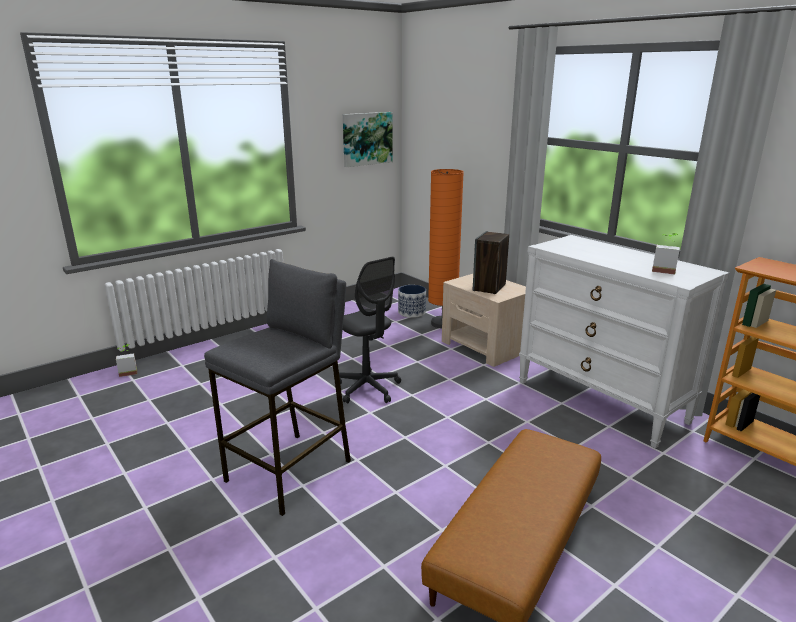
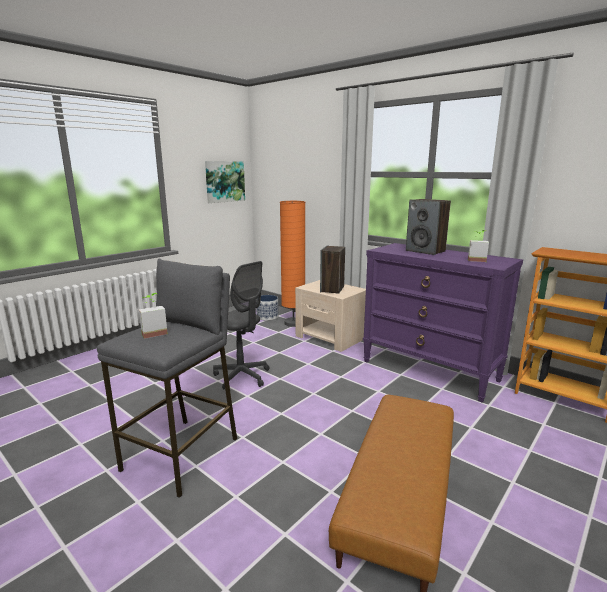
camera: 10 degrees left, 5 degrees down
(128, 372) = (19, 380): potted plant -> potted plant (153, 332)
(601, 401) = (430, 370): white dresser -> purple dresser
(604, 251) = (425, 251): none -> speaker

